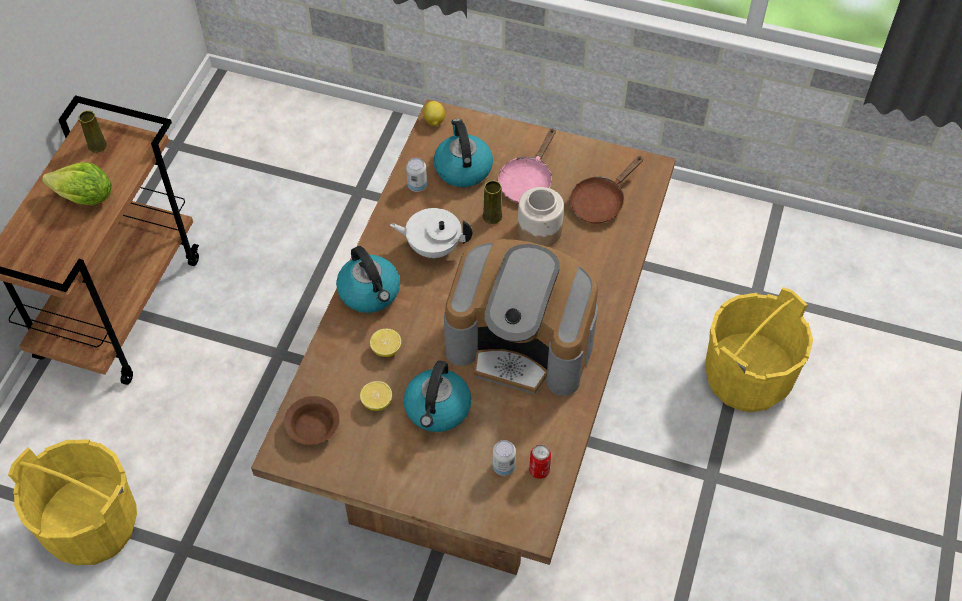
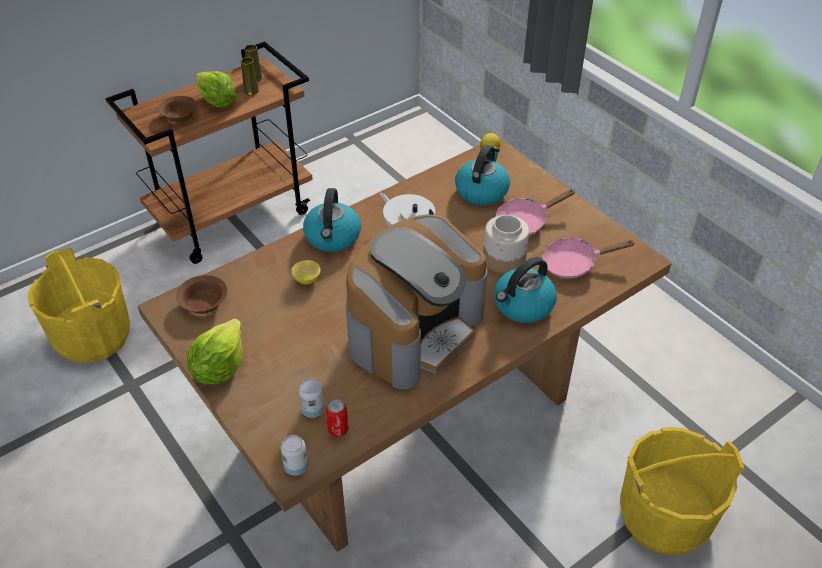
camera: 35 degrees right, 10 degrees down
(57, 236) = (178, 116): none -> brown bowl
(377, 402) = (264, 311): lemon -> none
(388, 479) = (219, 368): none -> lettuce
(417, 186) = (435, 186): can -> can (296, 467)
(437, 409) = (303, 340): kettle -> kettle (522, 305)
(492, 216) = (474, 232): yellow vase -> yellow vase (251, 91)
(522, 343) = (414, 329): coffee machine -> coffee machine turned 105 degrees counterclockwise
(600, 202) = (574, 263): brown frying pan -> pink frying pan

